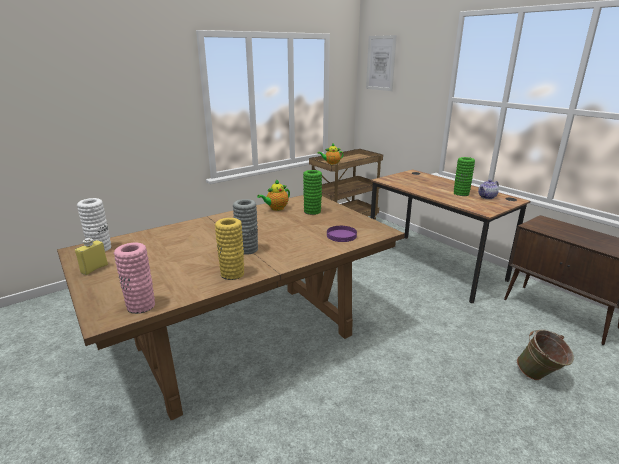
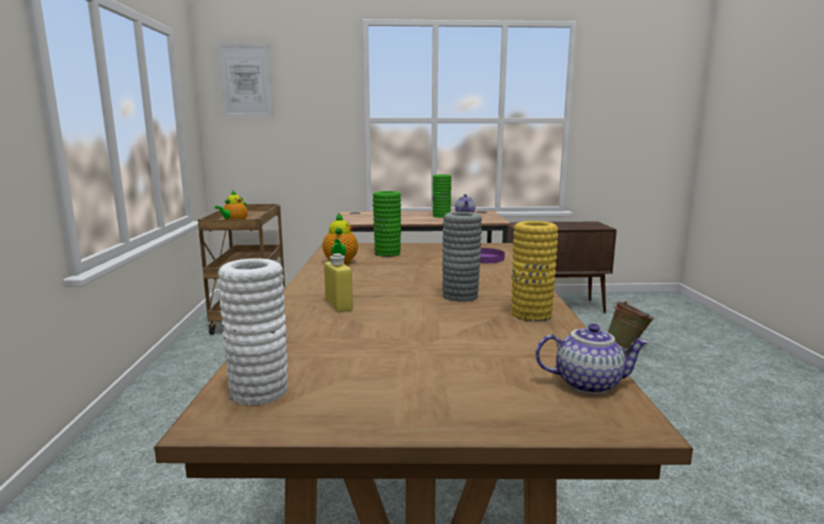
camera: 55 degrees left, 10 degrees down
(94, 269) = (369, 407): yellow bottle -> yellow bottle (338, 305)
(141, 305) = (588, 383): pink vase -> teapot

